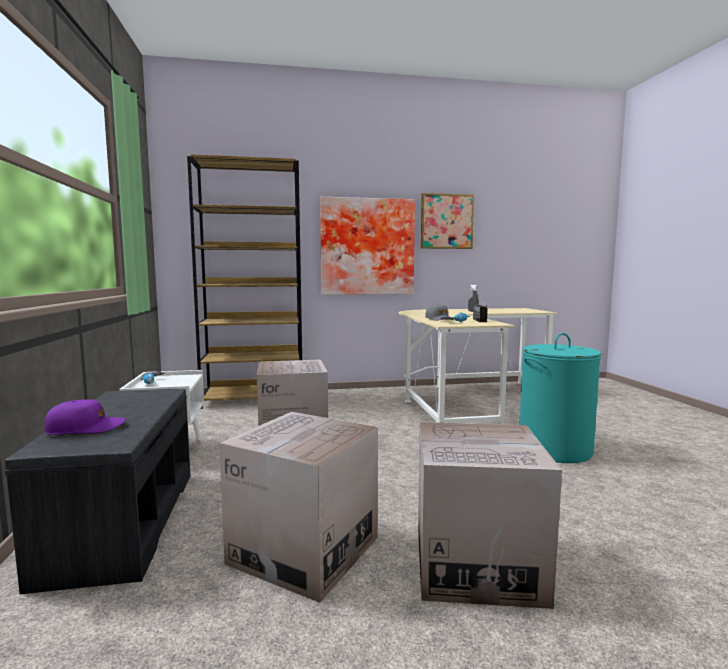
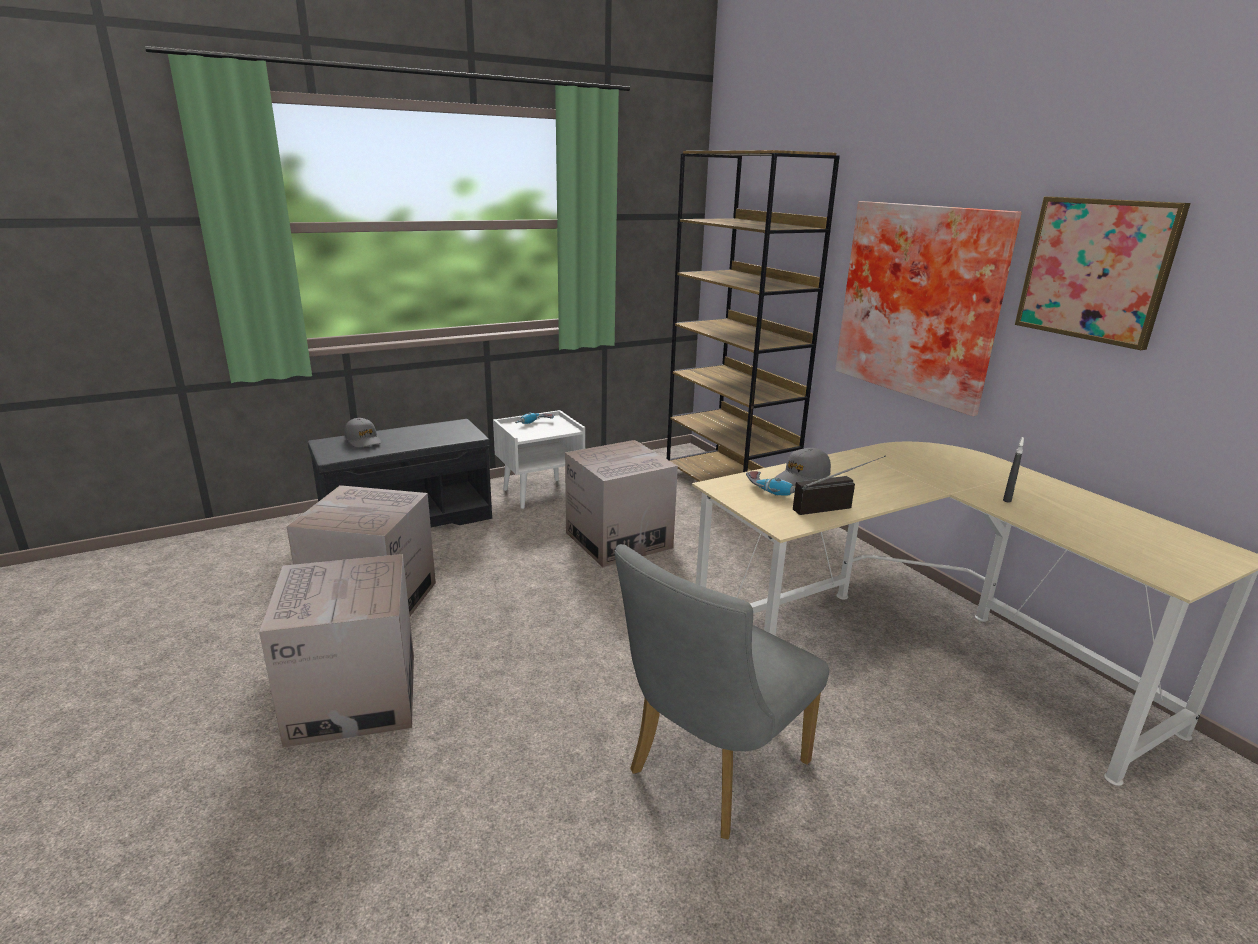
camera: 70 degrees right, 15 degrees up
(86, 428) = (363, 440): purple cap -> grey cap
(555, 449) = (709, 773): turquoise laundry basket -> grey chair

